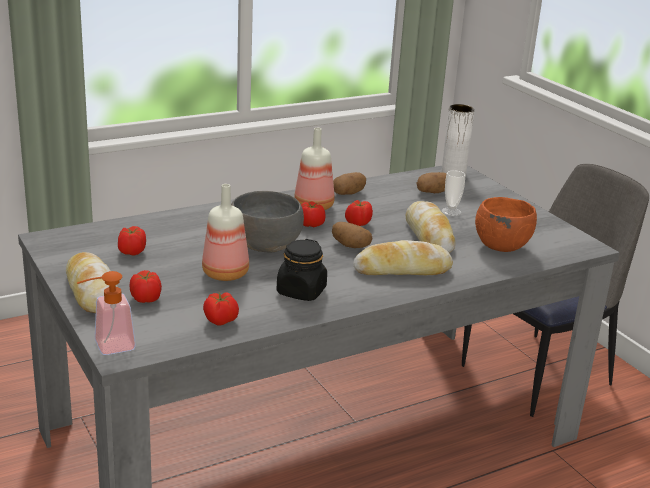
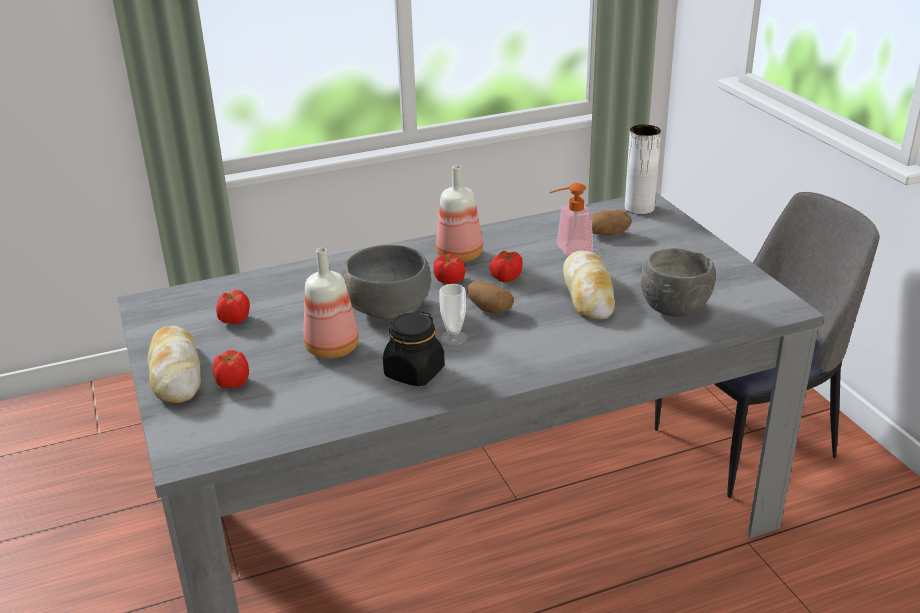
camera: 10 degrees right, 5 degrees up
(107, 346) = (172, 447): soap dispenser -> soap dispenser (568, 250)
(221, 321) = (310, 413): tomato -> none
(348, 193) = (505, 237): potato -> none
(402, 270) = (543, 342): bread -> none
(451, 212) = (623, 260): cup -> cup (453, 338)
(501, 247) = (673, 309): orange bowl -> grey bowl

